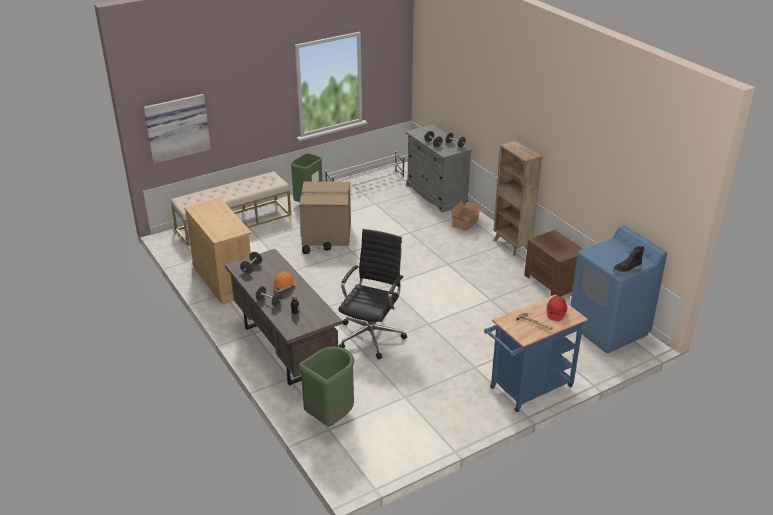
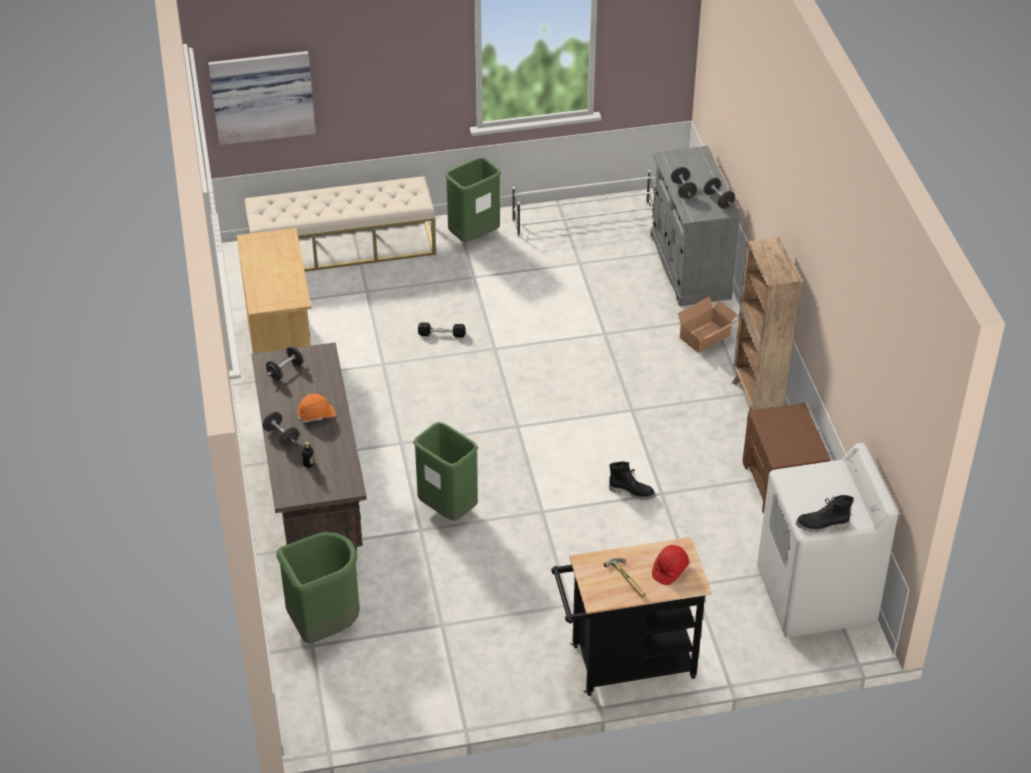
camera: 20 degrees right, 10 degrees up
(326, 233) = (472, 304): cardboard box -> none
(372, 335) = (448, 509): black office chair -> green trash can
(473, 302) = (632, 492): none -> black boot
(527, 390) = (625, 664): blue cart -> black cart
(608, 329) = (816, 596): blue washing machine -> white washing machine

